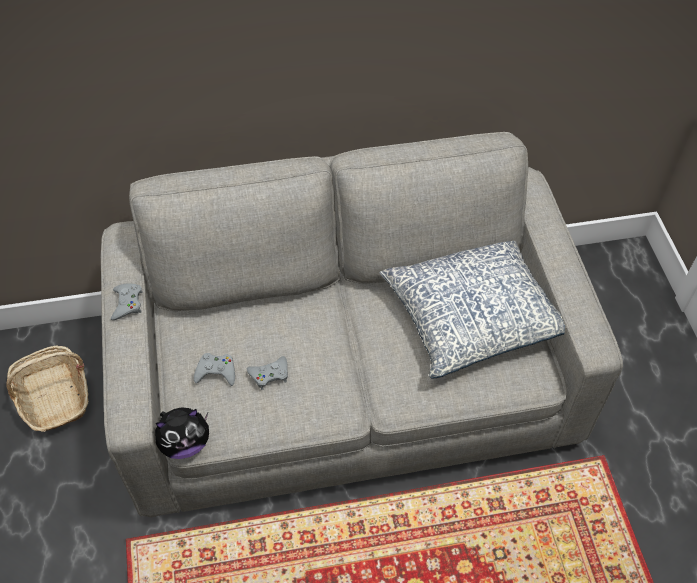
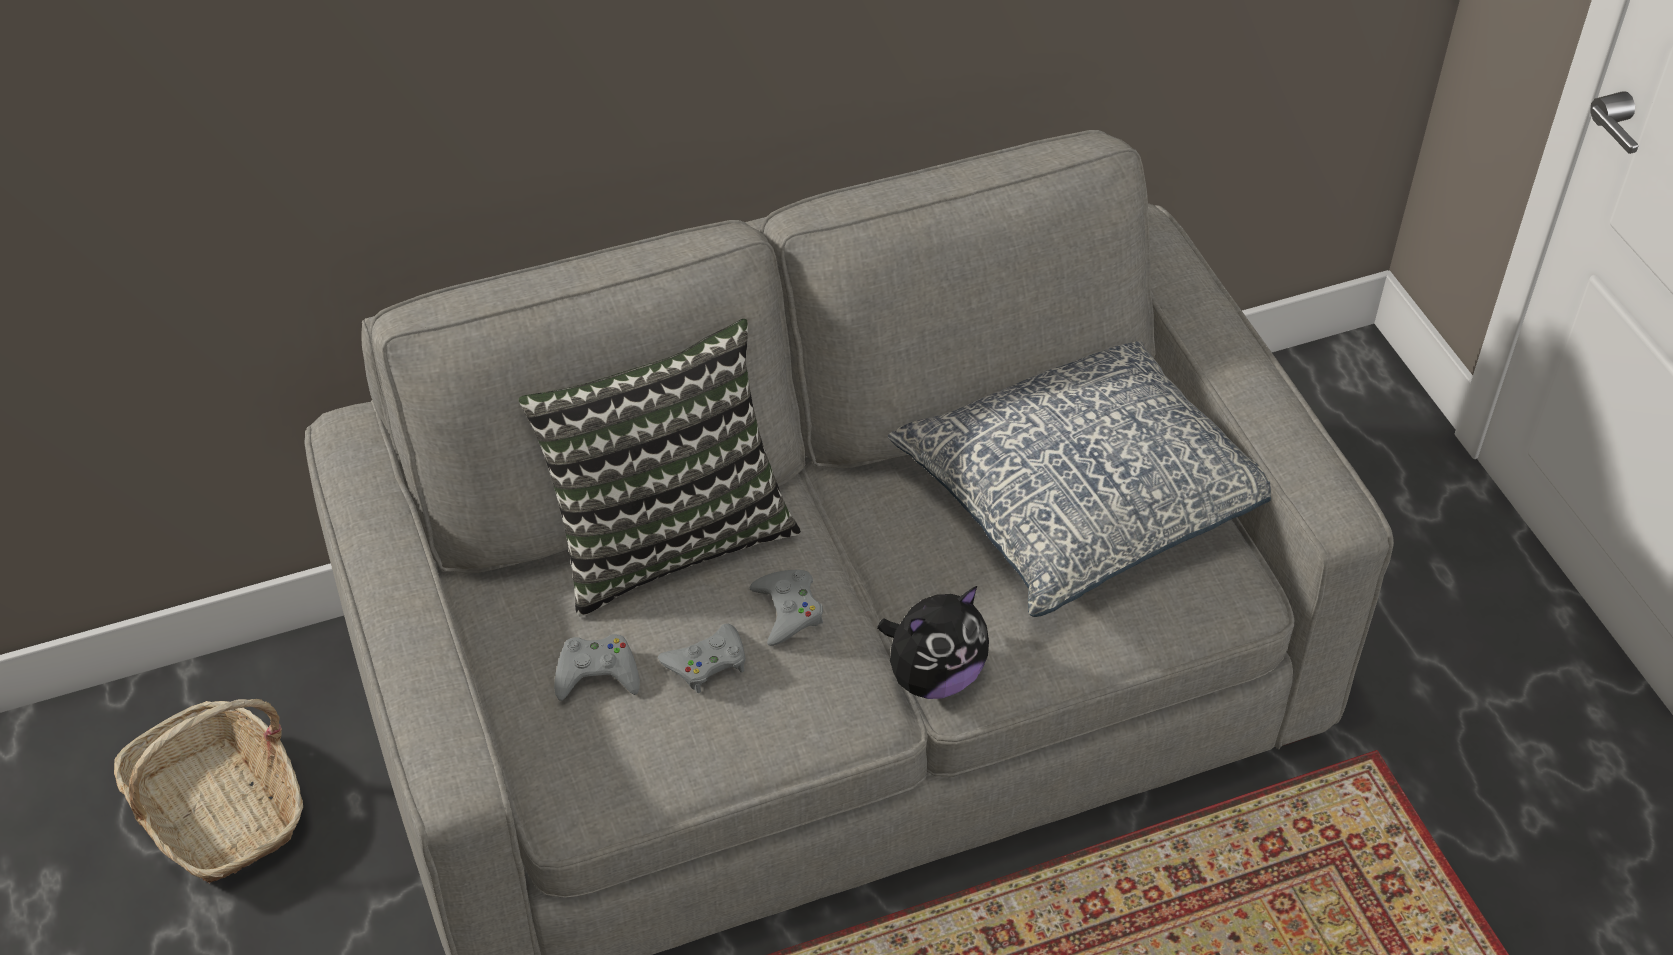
camera: 10 degrees left, 5 degrees down
(127, 303) = (395, 560): grey game controller -> grey game controller (788, 611)
(185, 443) = (563, 819): plush toy -> plush toy (933, 676)
(266, 305) = (667, 535): none -> pillow

